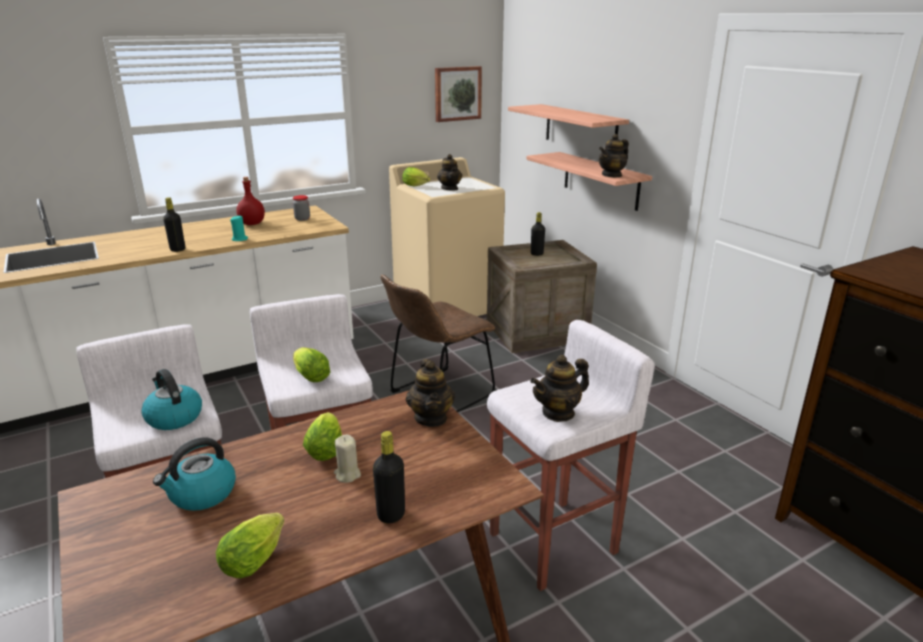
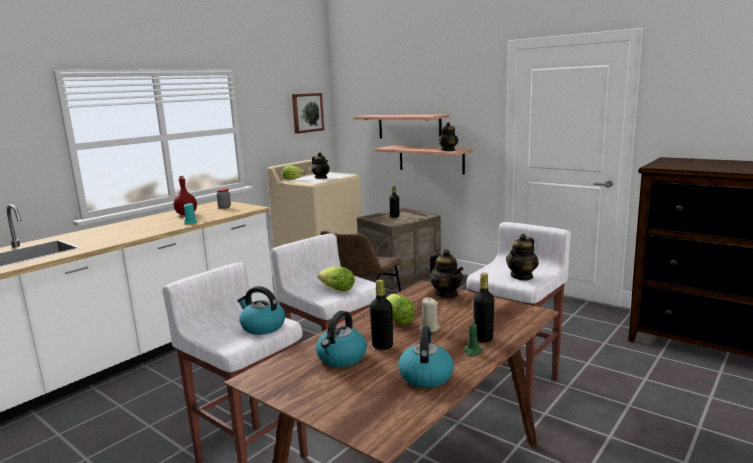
camera: 20 degrees left, 10 degrees down
(177, 249) = (146, 234): black bottle -> black bottle (382, 346)
(256, 558) = (425, 376): lettuce -> kettle
(354, 534) = (472, 351): none -> green candle

